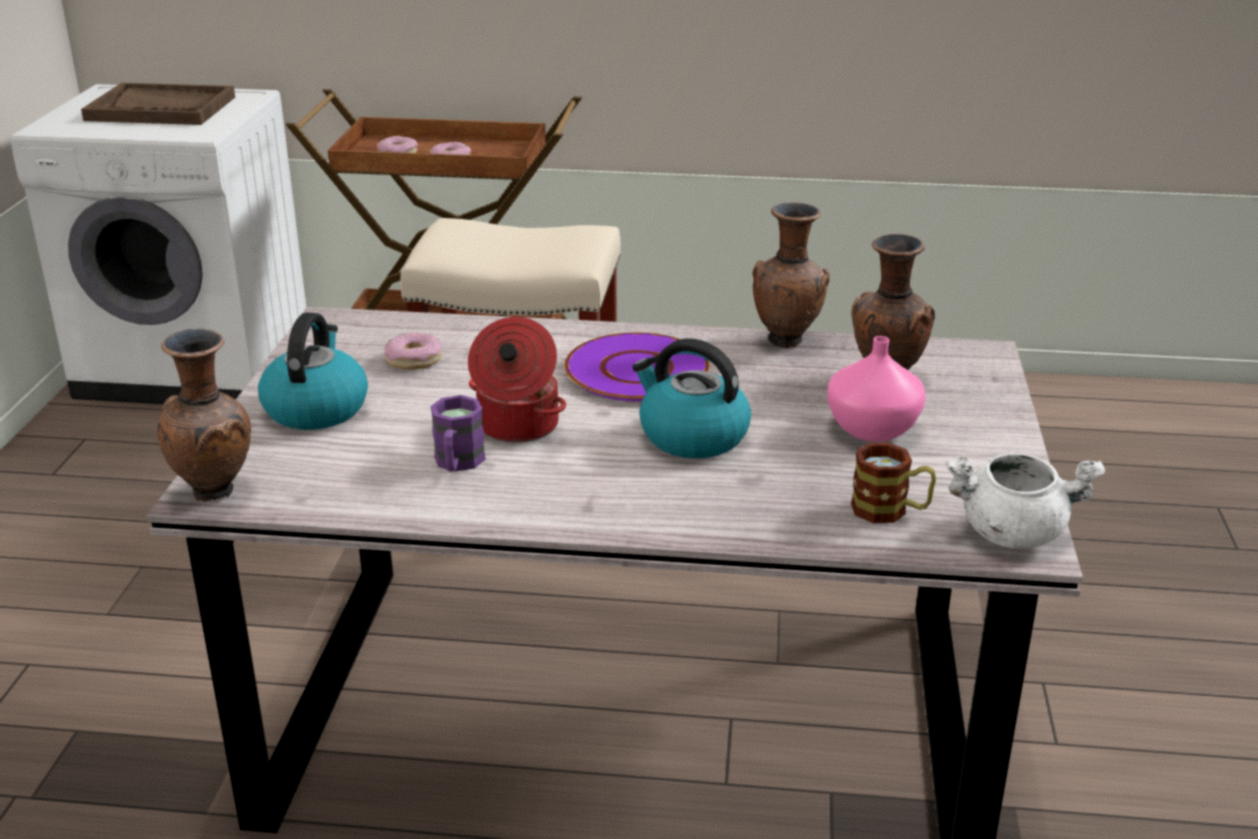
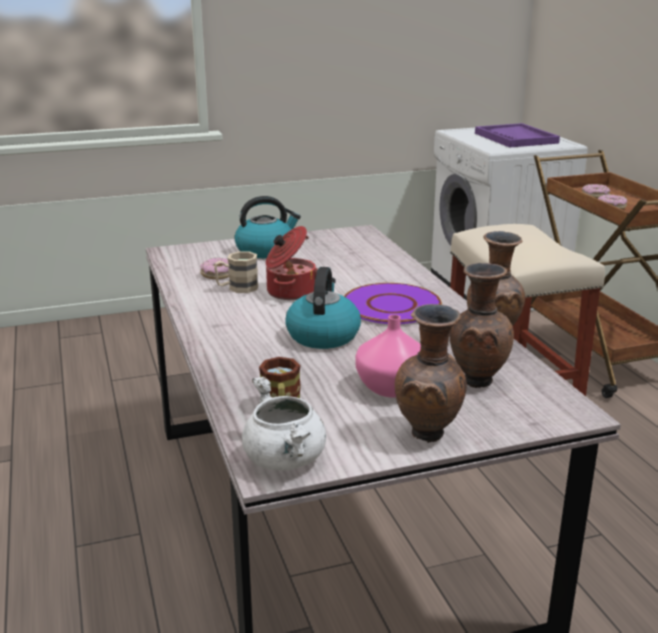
camera: 65 degrees right, 5 degrees down
(161, 109) = (516, 138): brown tray -> purple tray
(216, 492) = (172, 253): brown vase -> brown vase (428, 436)
(414, 360) = (339, 256): donut -> donut (218, 274)
(457, 464) = (237, 288): purple mug -> beige mug

